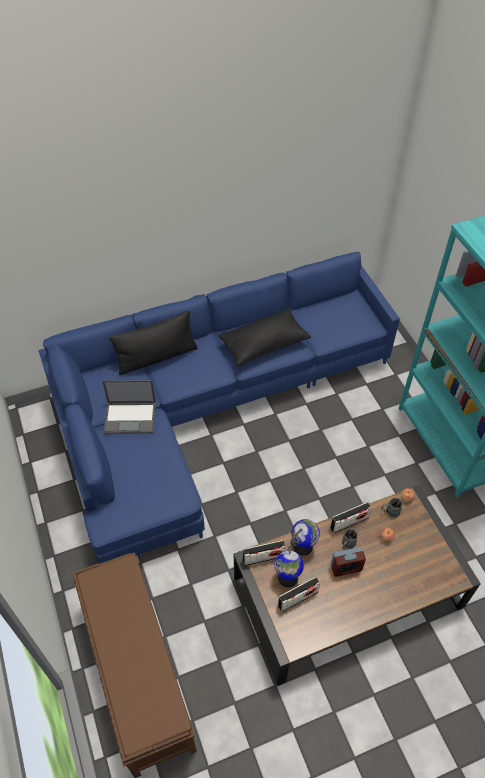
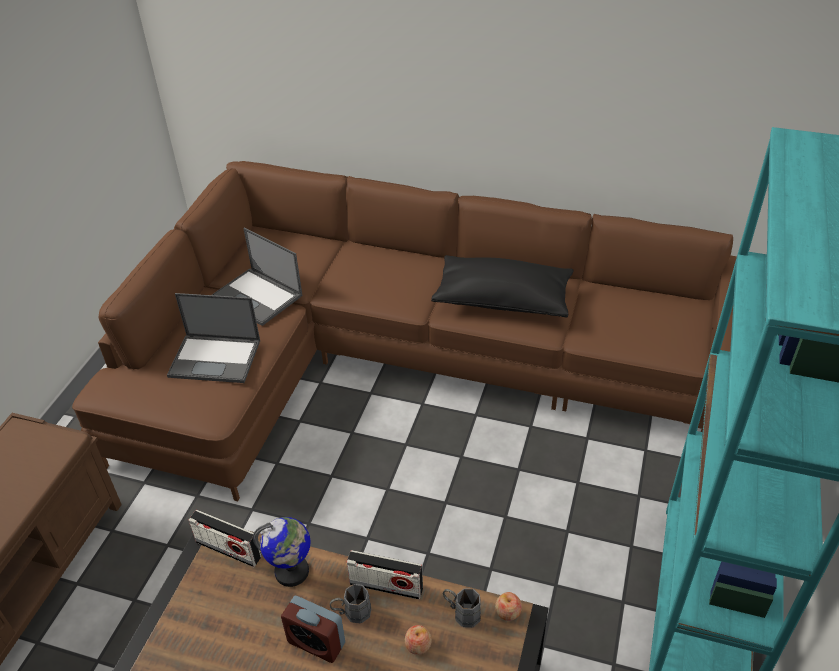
camera: 40 degrees right, 10 degrees down
(149, 467) = (216, 358): none -> laptop
(157, 357) = (357, 252): black pillow -> none
(204, 409) = (392, 361): blue sofa -> brown sofa
(287, 578) = (228, 597): globe -> none
(298, 598) = (210, 633): radio -> none

